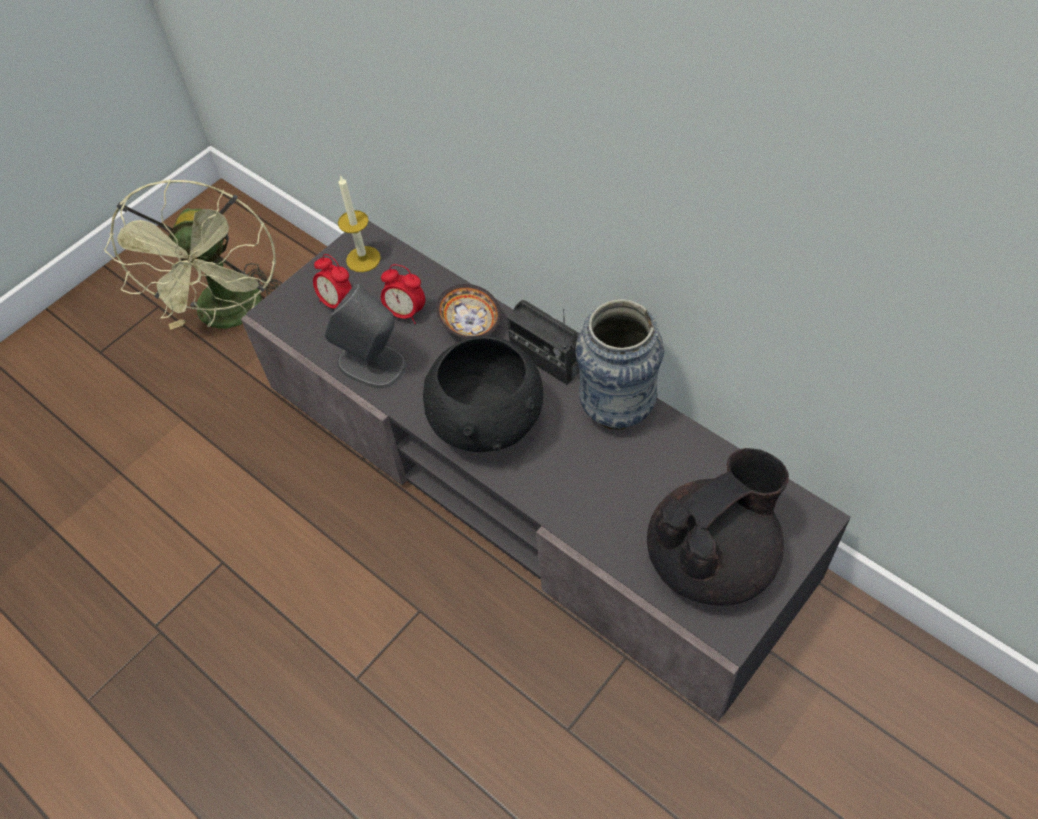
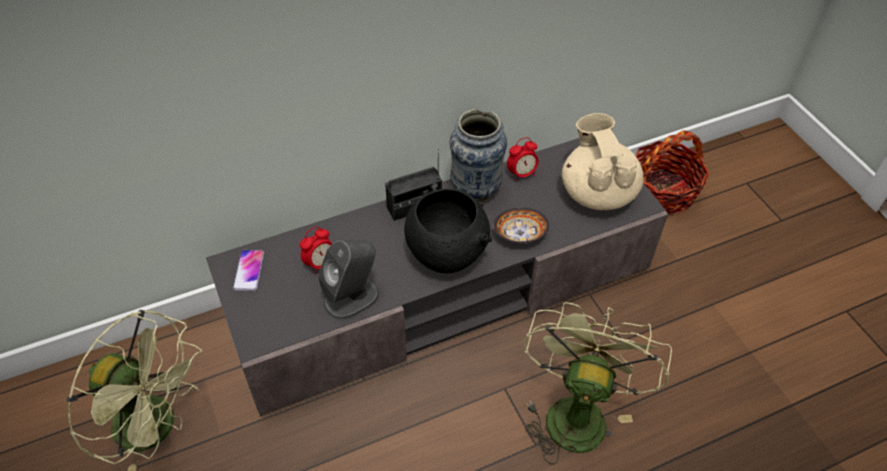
camera: 70 degrees left, 5 degrees down
(337, 303) = (279, 300): alarm clock -> alarm clock (521, 174)
(363, 259) = (249, 271): candle -> phone
(425, 708) = (575, 411): none -> green fan
(470, 322) = (356, 232): bowl -> bowl (518, 234)
(712, 558) = (597, 192): black teapot -> beige teapot
(900, 692) = (662, 191): none -> basket

